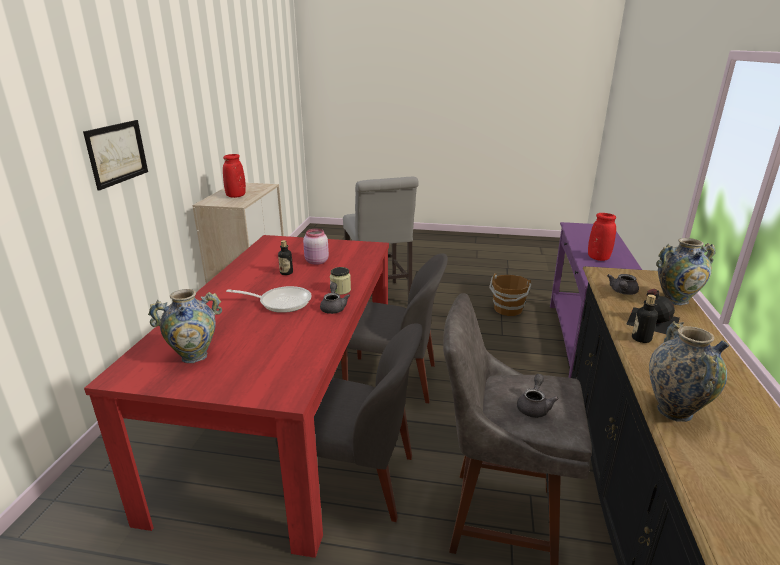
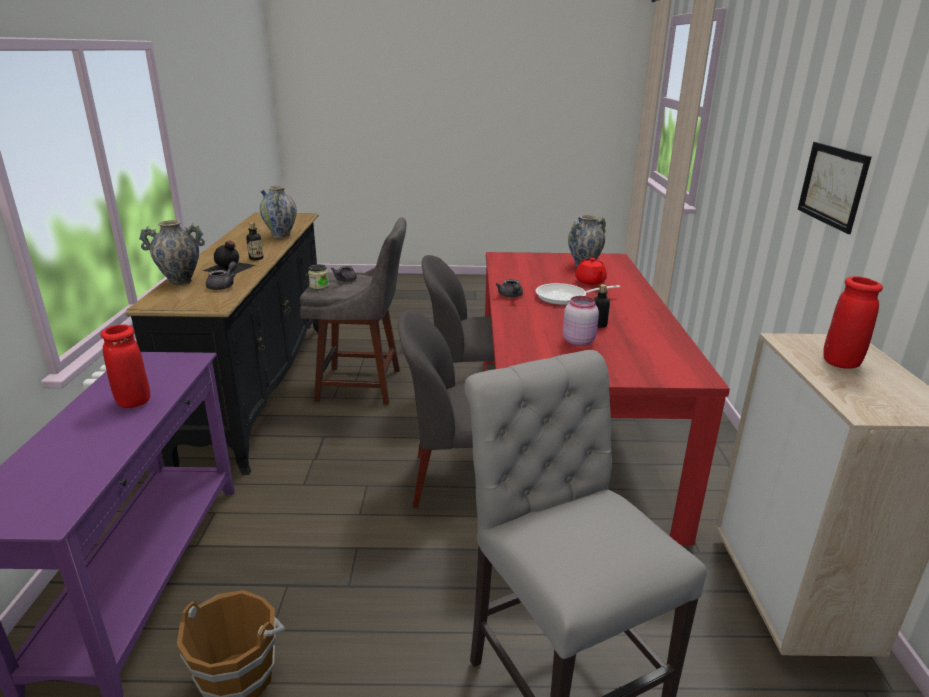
camera: 170 degrees right, 0 degrees up
(227, 323) = (590, 282): none -> red teapot
(340, 290) = (517, 310): jar -> jar (319, 286)

